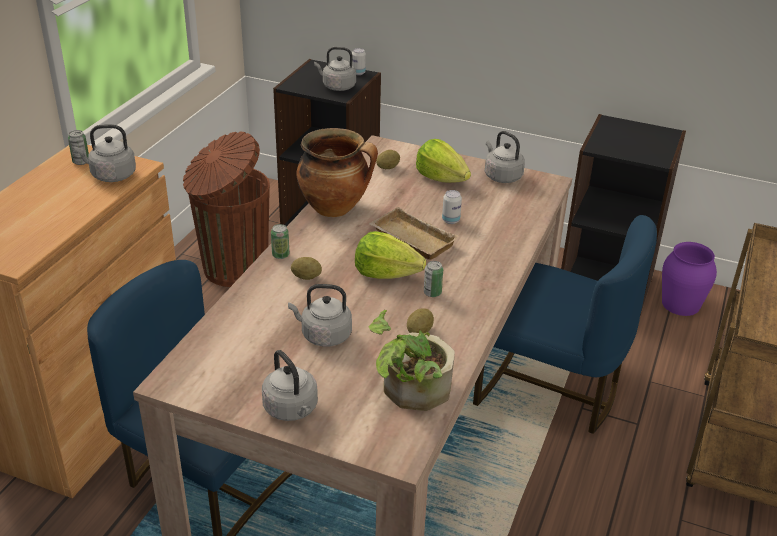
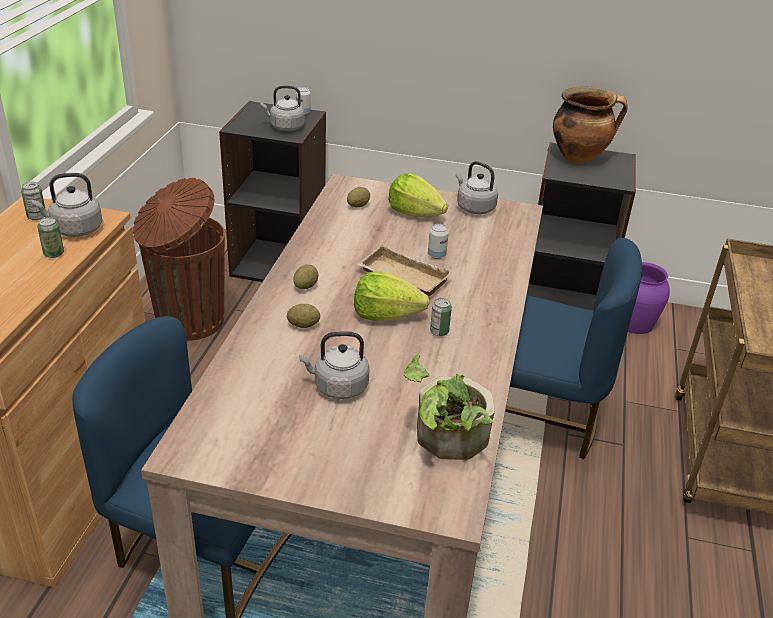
camera: 10 degrees left, 0 degrees up
(280, 255) = (270, 304): can -> can (54, 254)
(292, 409) = (325, 472): grey kettle -> none
(335, 208) = (315, 250): cooking pot -> cooking pot (580, 157)
(419, 331) = (437, 373): potato -> potato (305, 286)

